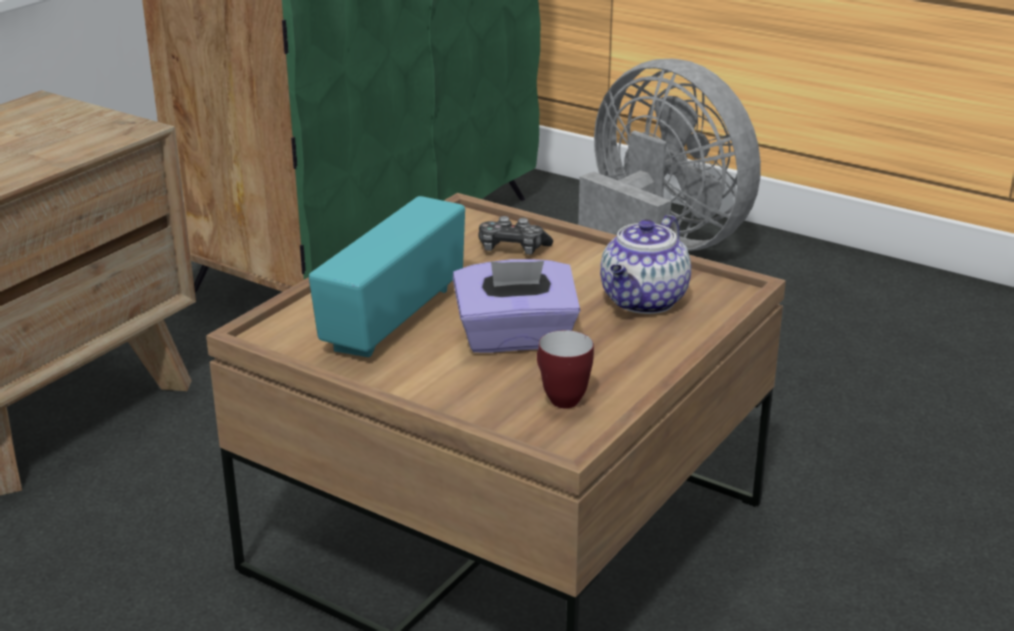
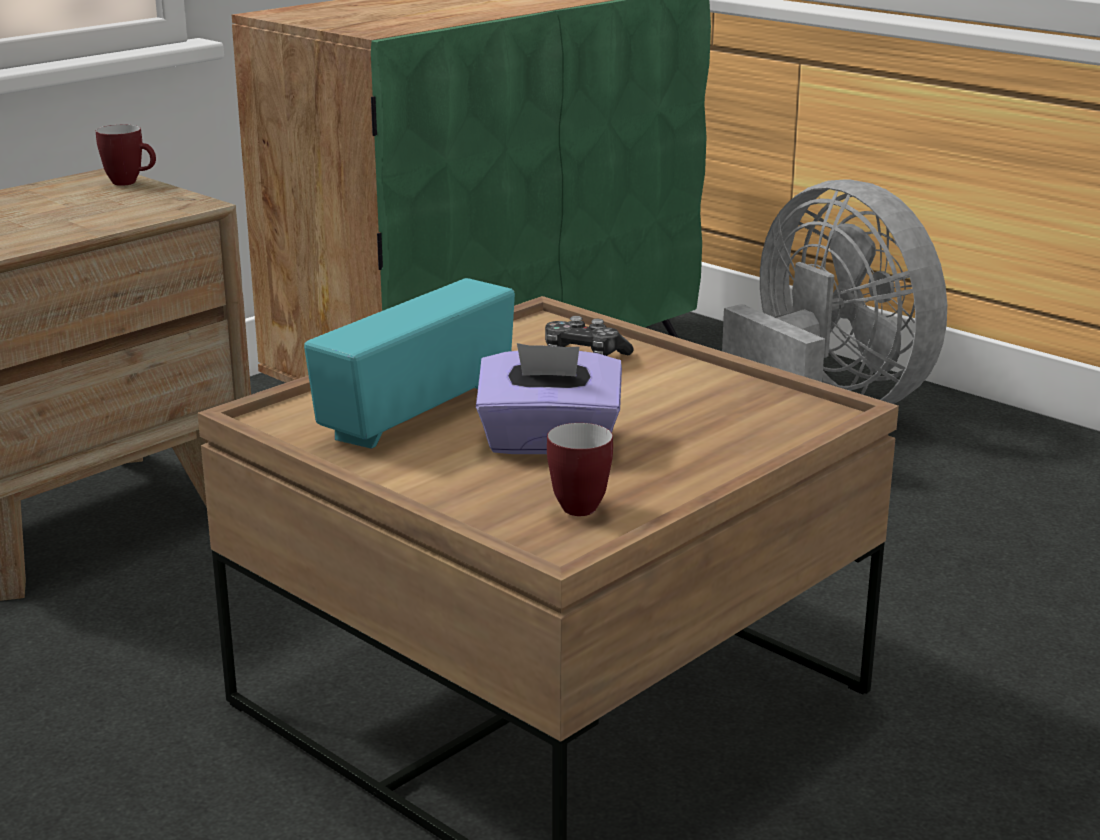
camera: 10 degrees right, 5 degrees down
(67, 107) = (130, 183): none -> mug
(644, 302) = (717, 417): teapot -> none

